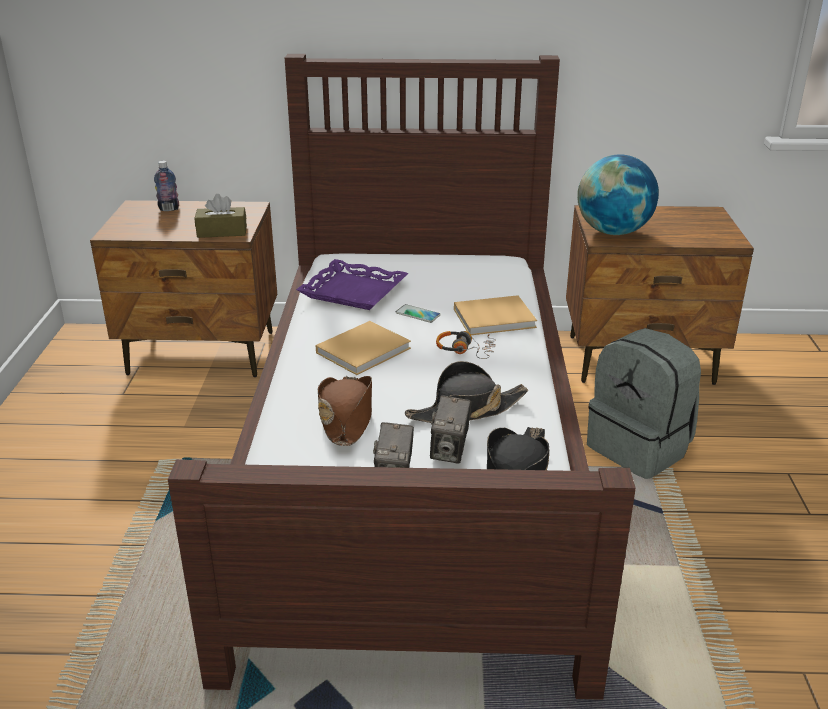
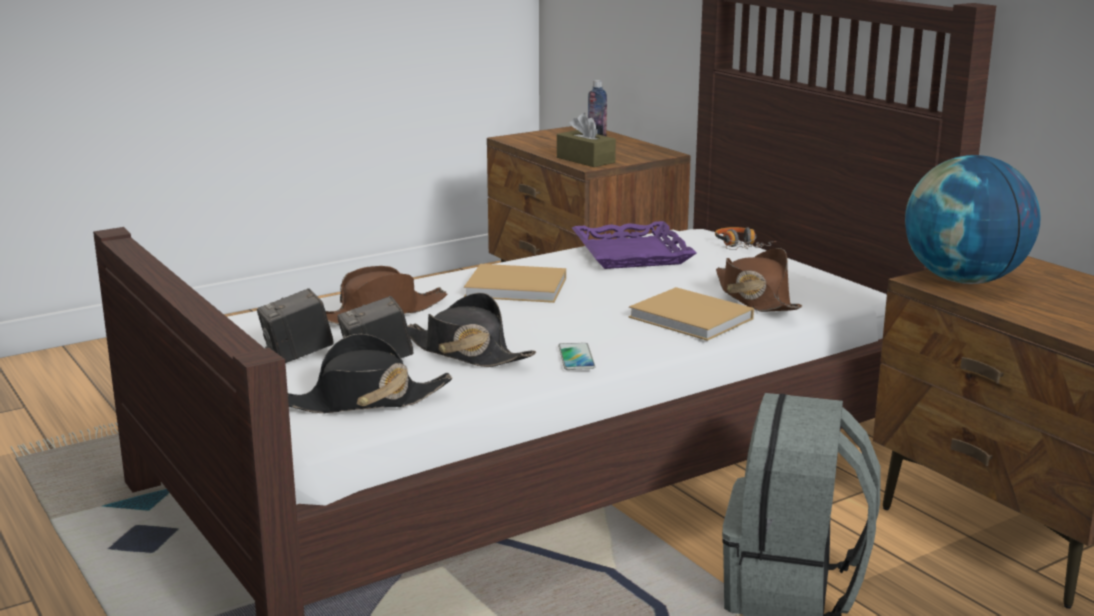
camera: 55 degrees right, 10 degrees down
(417, 314) = (633, 287): phone -> phone (576, 358)
(465, 350) = (592, 323): headphones -> headphones (740, 247)
(484, 289) = (755, 298): none -> brown hat

